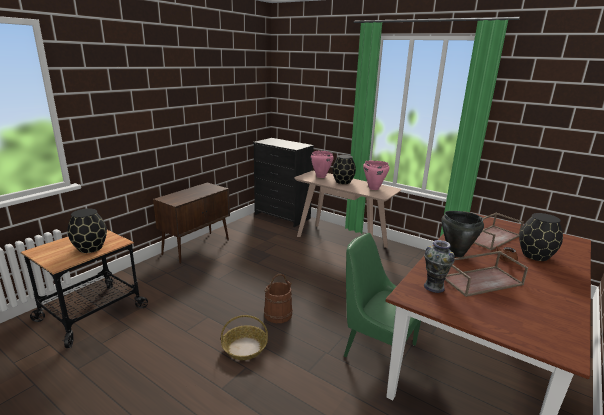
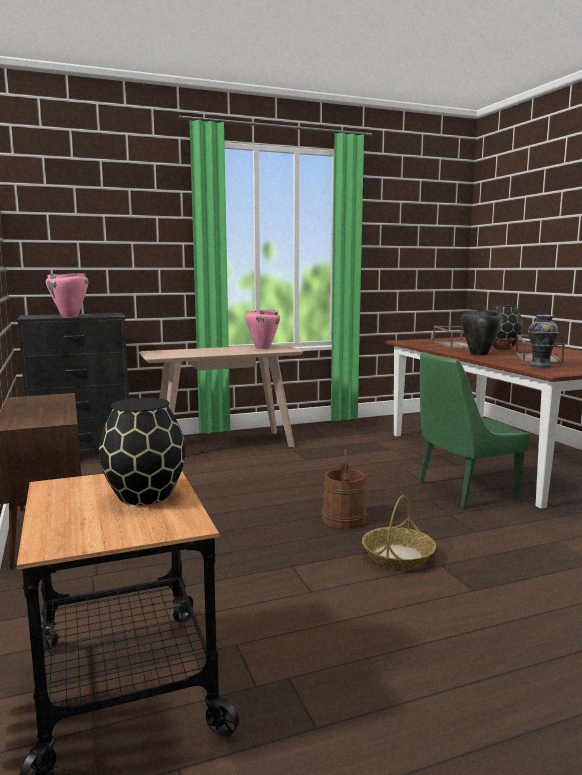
camera: 55 degrees left, 10 degrees down
(320, 176) = (173, 352): pink cooking pot -> pink cooking pot (69, 316)
(342, 182) = (215, 351): black vase -> none

